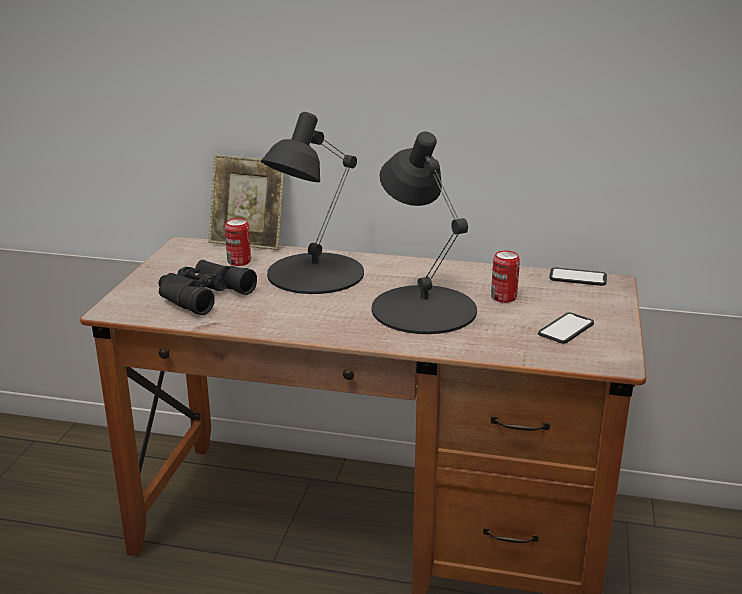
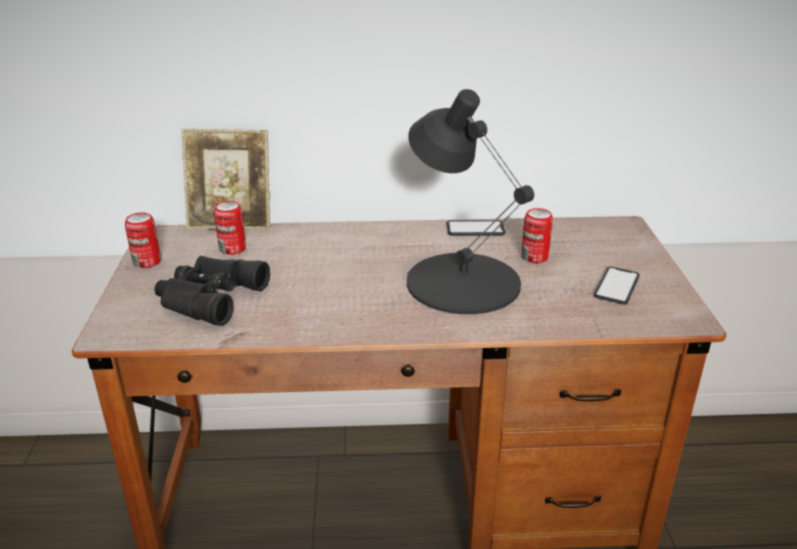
camera: 15 degrees left, 5 degrees up
(165, 263) = (147, 262): none -> can
(314, 274) = (323, 254): black table lamp -> none
(577, 278) = (591, 225): phone -> phone (475, 229)

